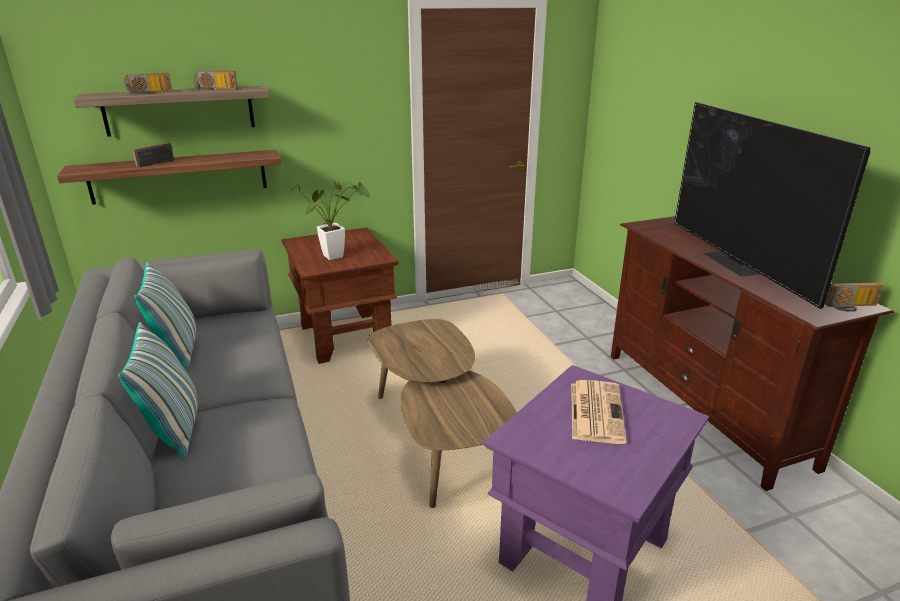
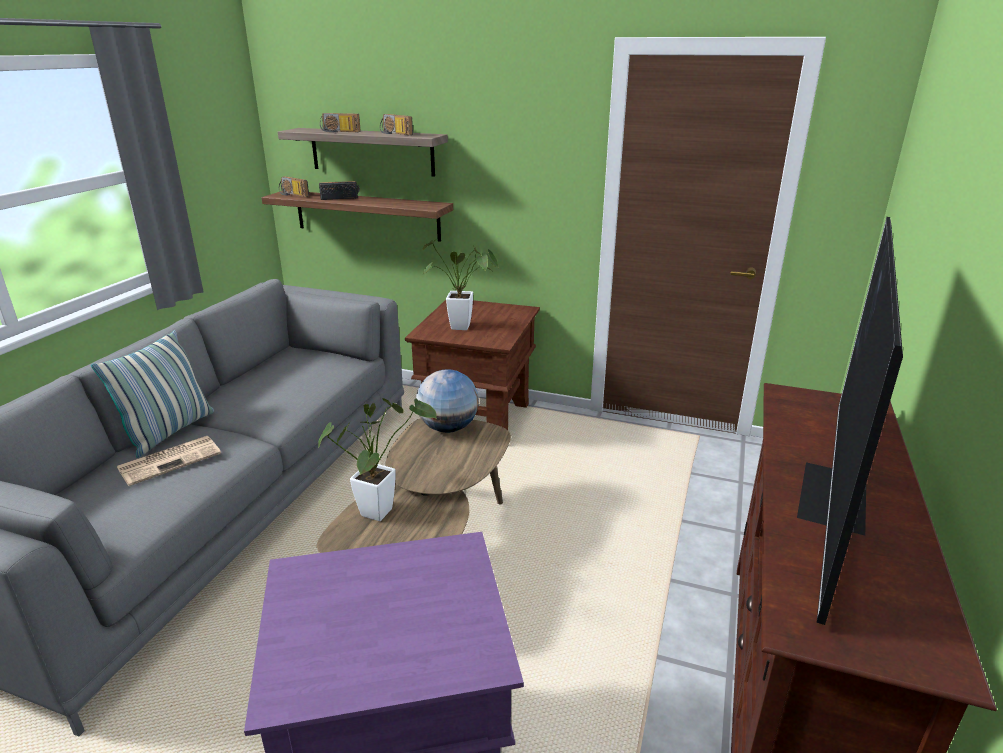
camera: 40 degrees right, 0 degrees up
(177, 349) = (262, 370): pillow -> none
(401, 333) = (448, 428): none -> globe
(428, 403) = (381, 508): none -> potted plant
(595, 411) = (412, 594): newspaper -> newspaper (171, 460)
(851, 307) = (907, 655): radio -> radio (292, 195)

